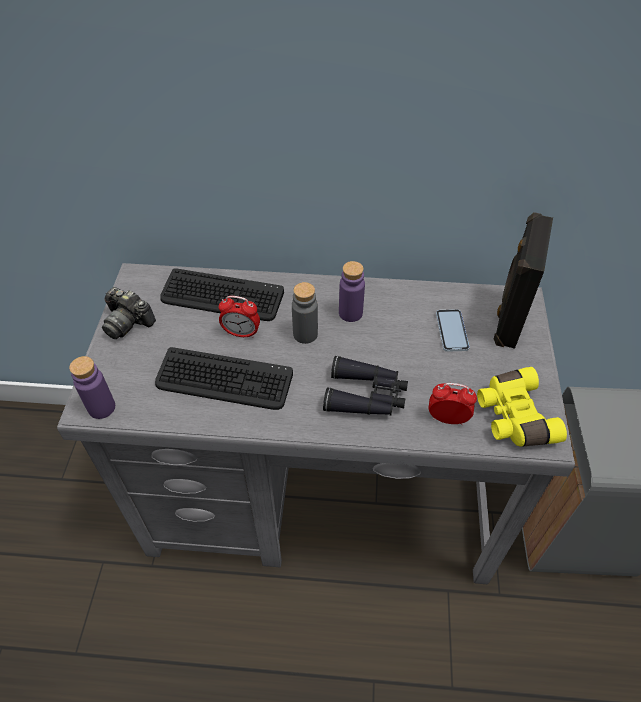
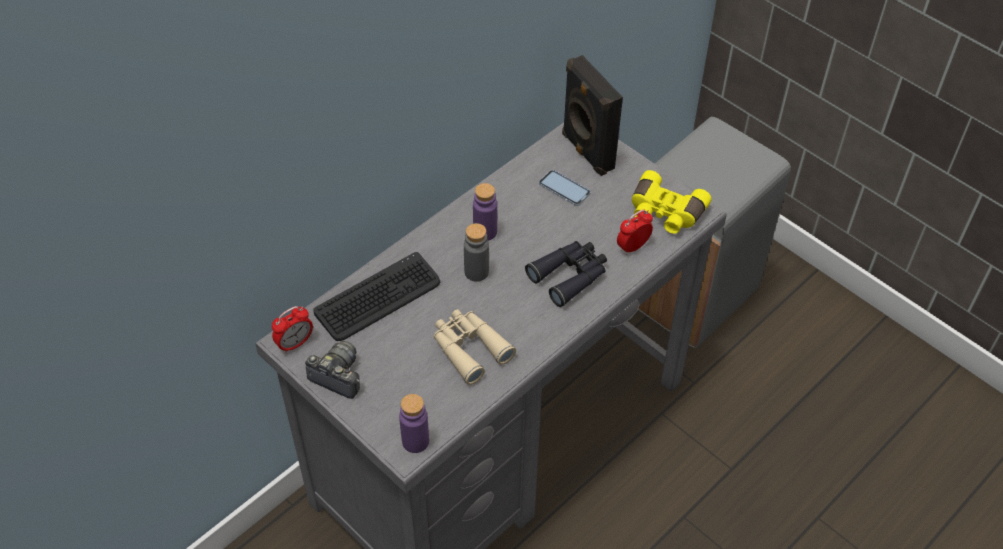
camera: 50 degrees left, 0 degrees up
(128, 322) = (337, 376): camera -> camera turned 135 degrees counterclockwise
(224, 380) = (469, 348): keyboard -> beige binoculars
(241, 333) = (432, 309): alarm clock -> alarm clock (295, 343)

